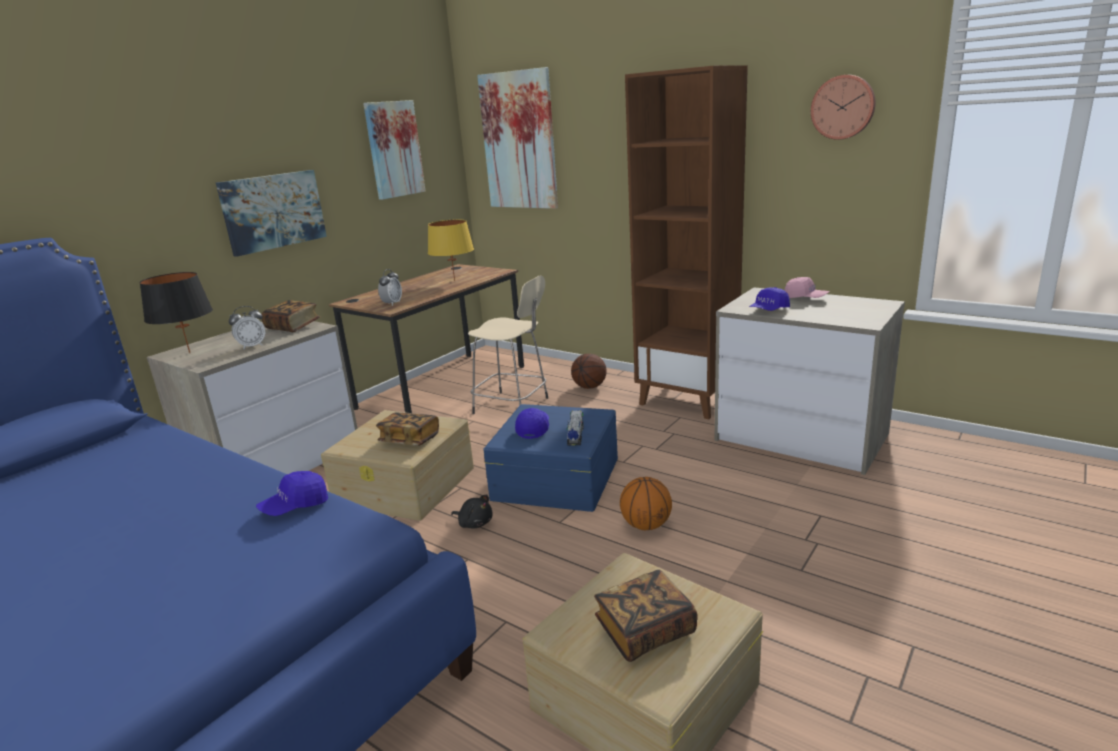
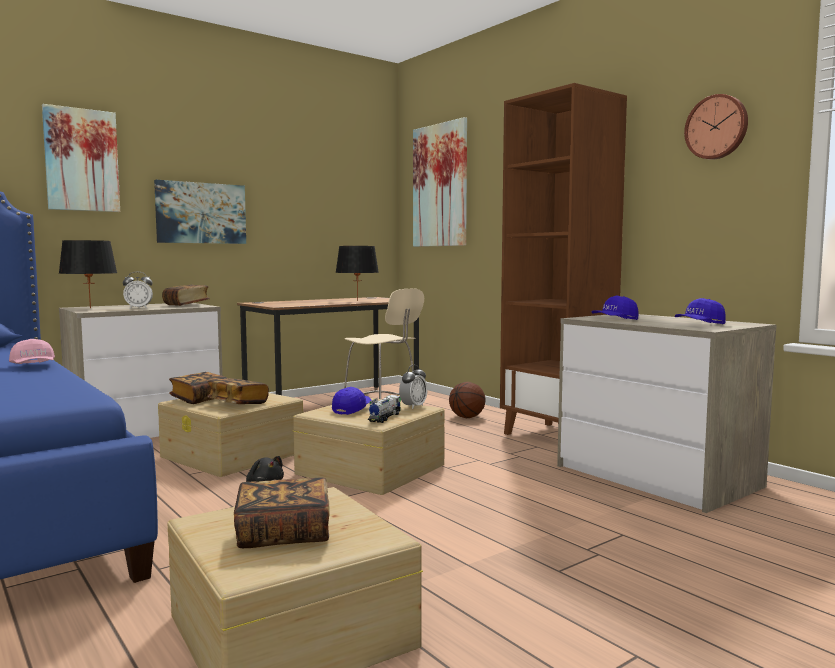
camera: 15 degrees right, 15 degrees down
(295, 507) = (47, 383): blue cap -> blue cap (699, 324)
(362, 439) = (200, 399): none -> book
(392, 303) = (285, 304): alarm clock -> alarm clock (413, 406)
(394, 149) = (327, 184): picture -> picture (81, 160)
(454, 280) = (357, 301): yellow table lamp -> black table lamp
(555, 478) = (370, 468): blue storage box -> beige storage box
(646, 525) = (424, 512): basketball -> none
(805, 298) = (666, 318): pink cap -> pink cap (33, 366)

